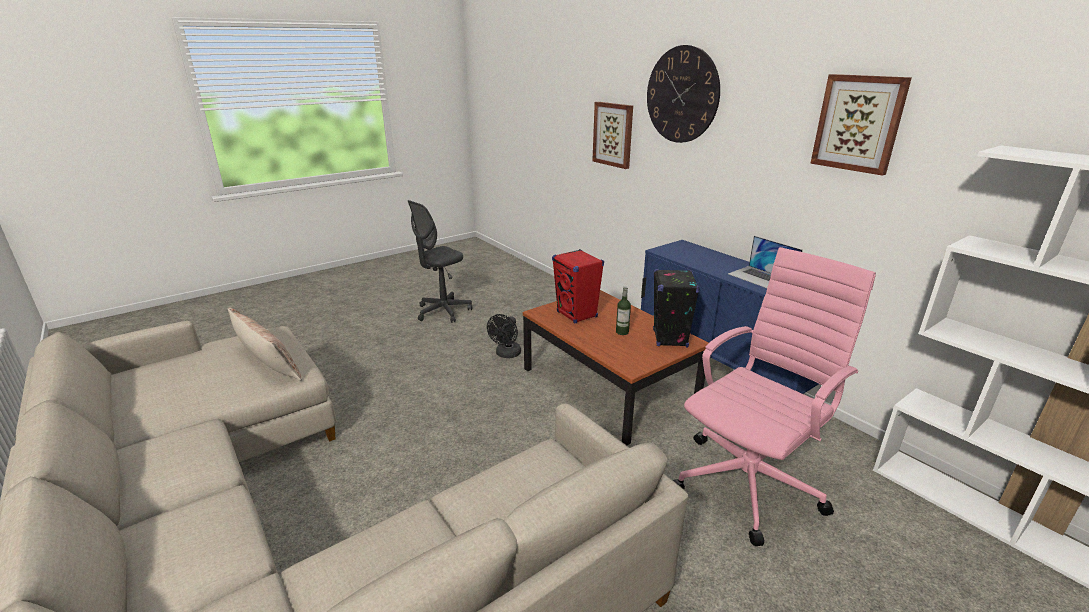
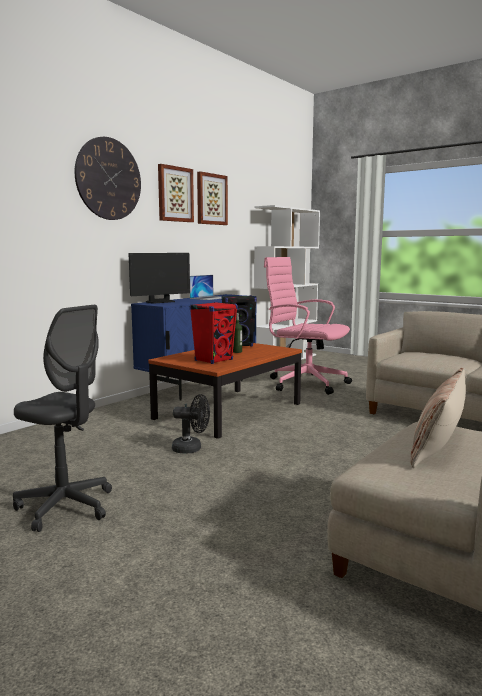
camera: 105 degrees left, 15 degrees down
(613, 134) = (34, 219): picture -> picture (175, 194)
(697, 250) = (160, 302): none -> monitor

